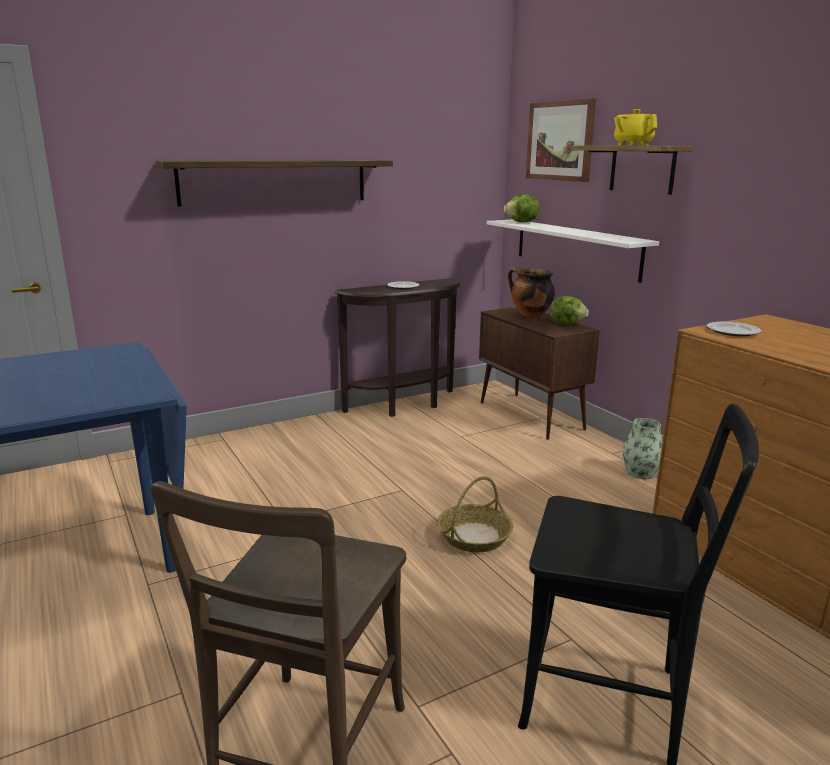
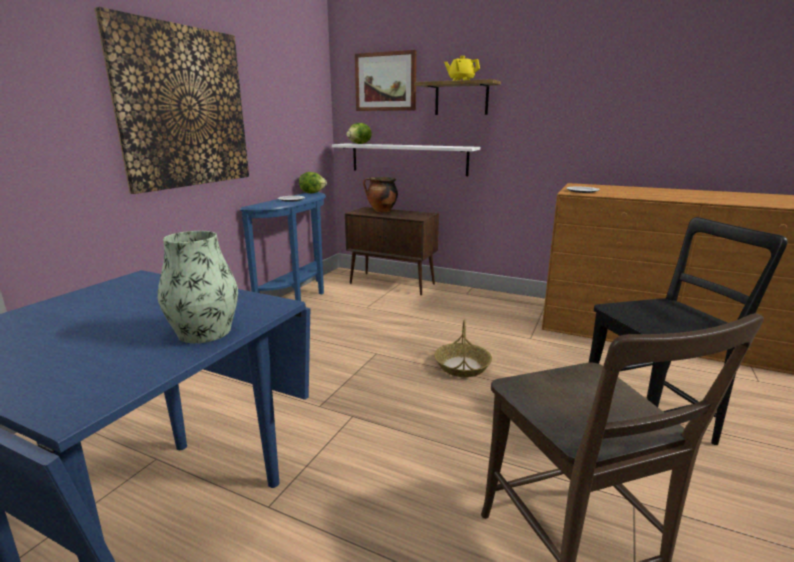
camera: 35 degrees left, 0 degrees up
(275, 181) = (184, 108): shelf -> picture
(406, 405) = (300, 297): brown console table -> blue console table
(567, 324) = (414, 213): lettuce -> lettuce (312, 193)
(640, 473) = (494, 300): vase -> vase (205, 332)

